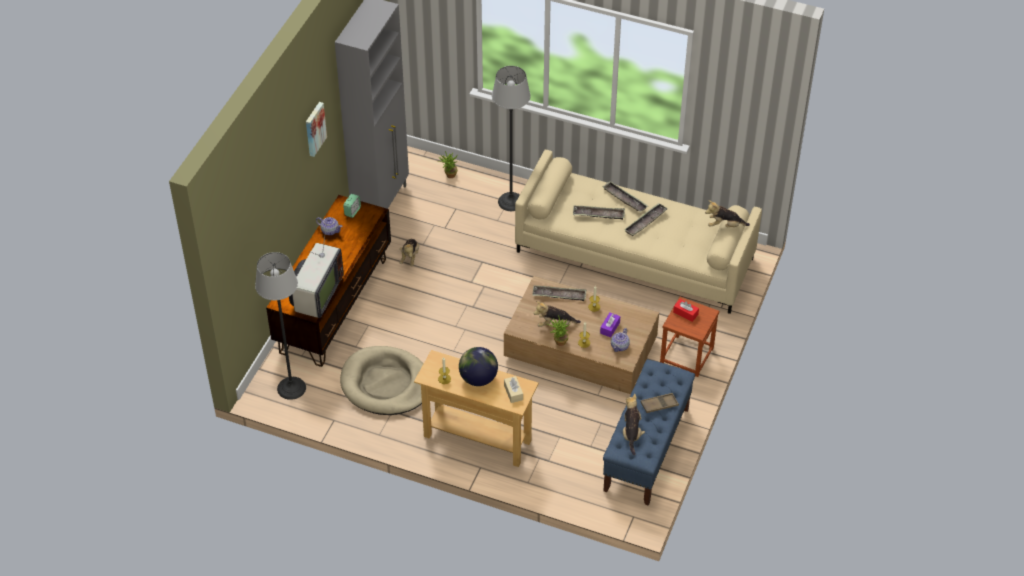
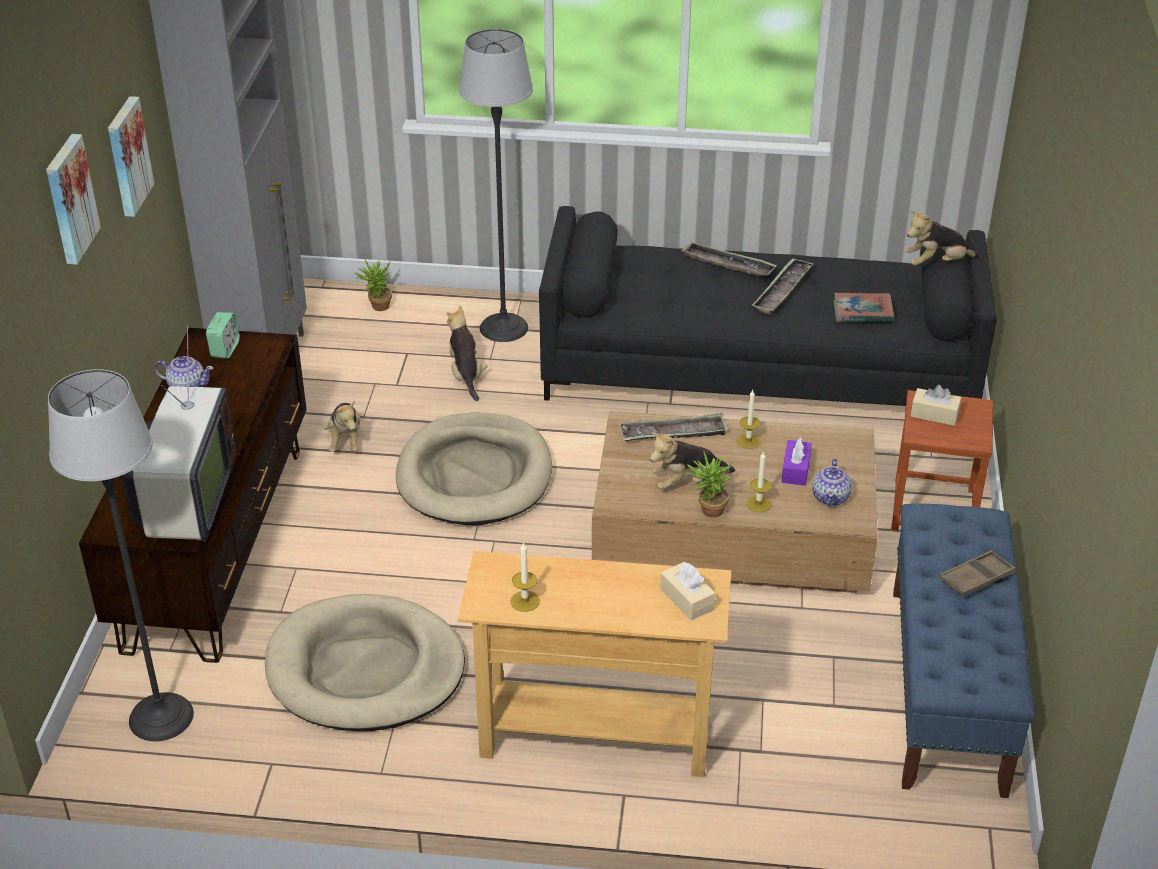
camera: 15 degrees left, 10 degrees down
(281, 161) = (69, 199): none -> picture
(467, 290) = (475, 475): none -> beige dog bed
(478, 378) = (599, 586): globe -> none
(598, 214) = (692, 293): tray -> none
(631, 433) = (950, 642): plush toy -> plush toy (466, 375)
(635, 255) = (760, 369): beige sofa -> black sofa
(681, 243) = (862, 312): none -> book
(685, 313) = (934, 414): red tissue box -> beige tissue box

